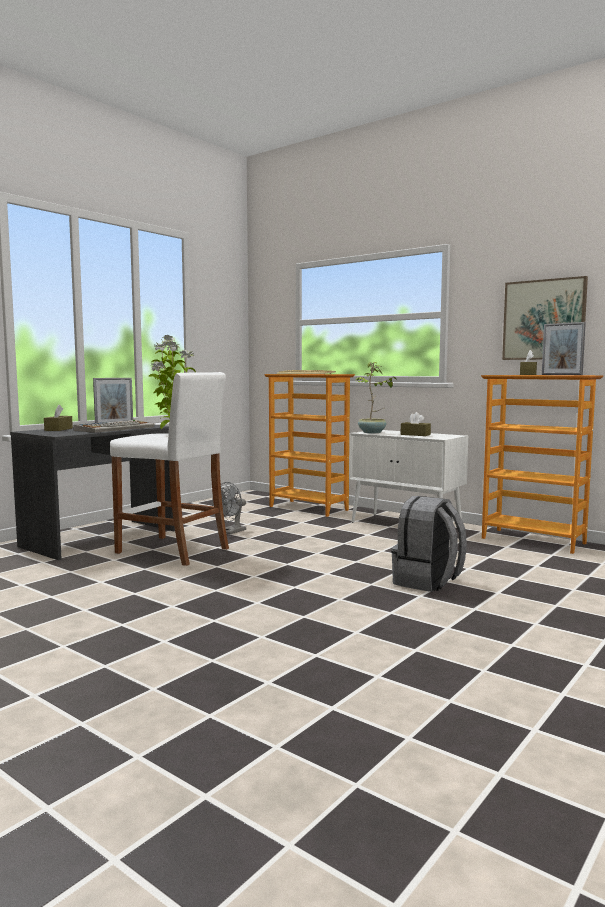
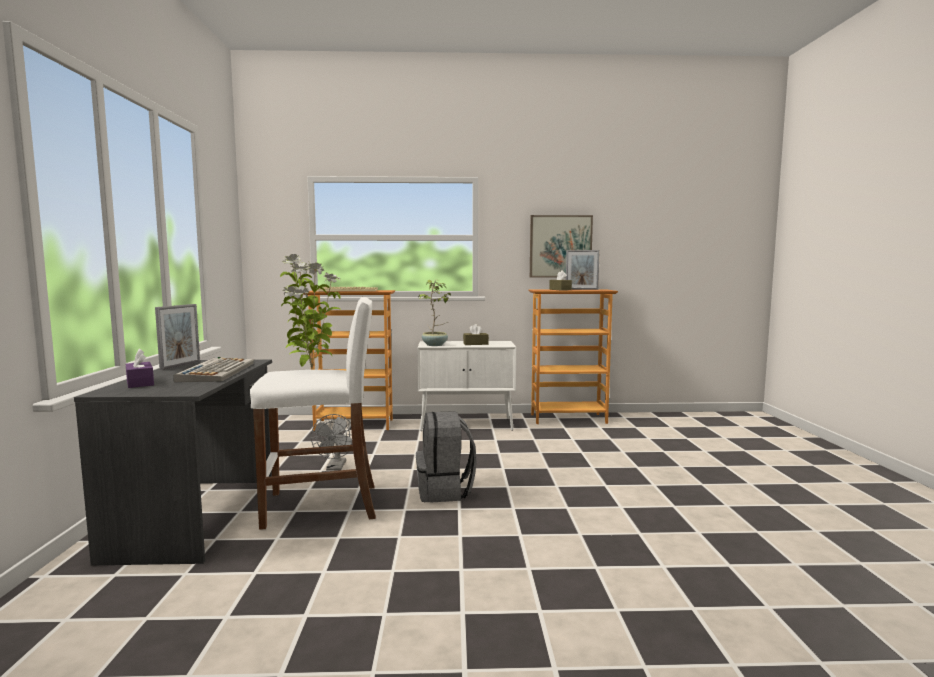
camera: 40 degrees left, 0 degrees up
(58, 429) = (140, 383): brown tissue box -> purple tissue box
(427, 582) = (585, 472): grey backpack -> grey backpack (445, 491)

